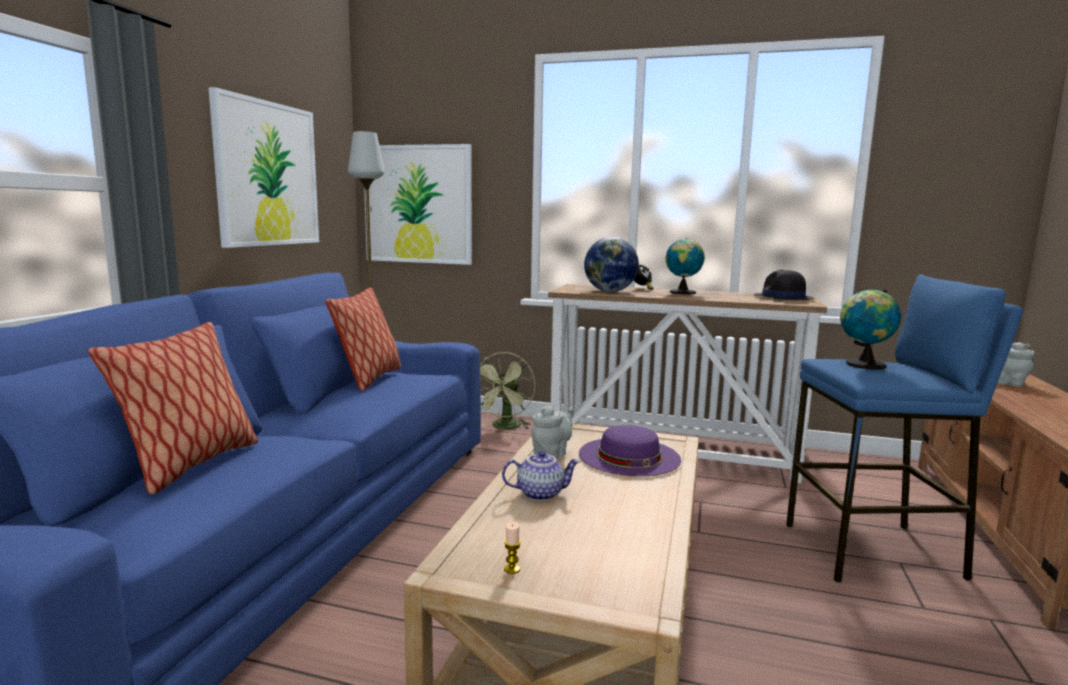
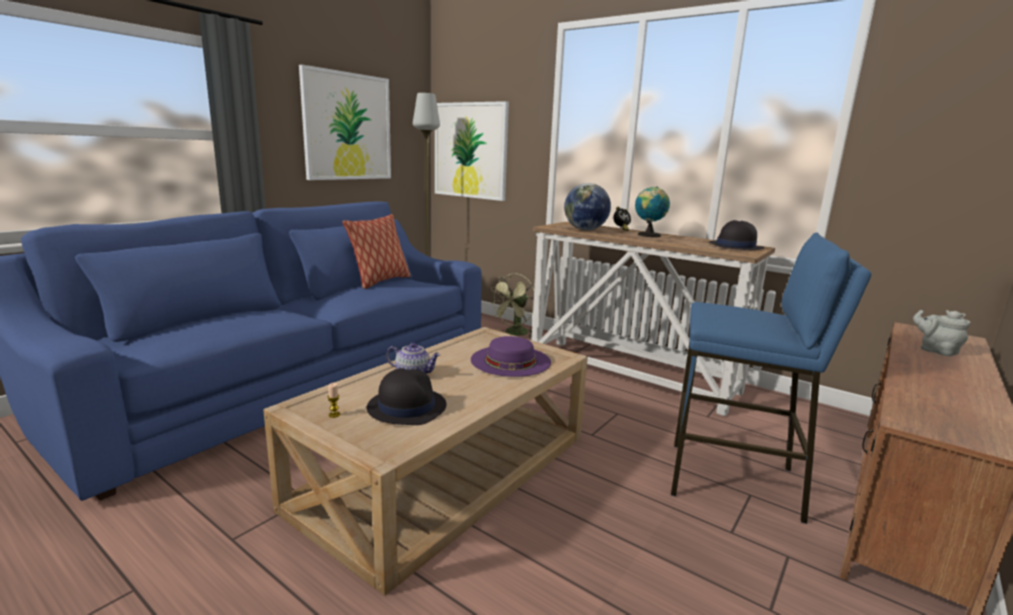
camera: 20 degrees right, 5 degrees up
(191, 465) = (209, 320): pillow -> none
(552, 454) = (455, 350): grey teapot -> none
(587, 537) = (406, 407): none -> black hat
(863, 365) = (731, 312): globe -> none

